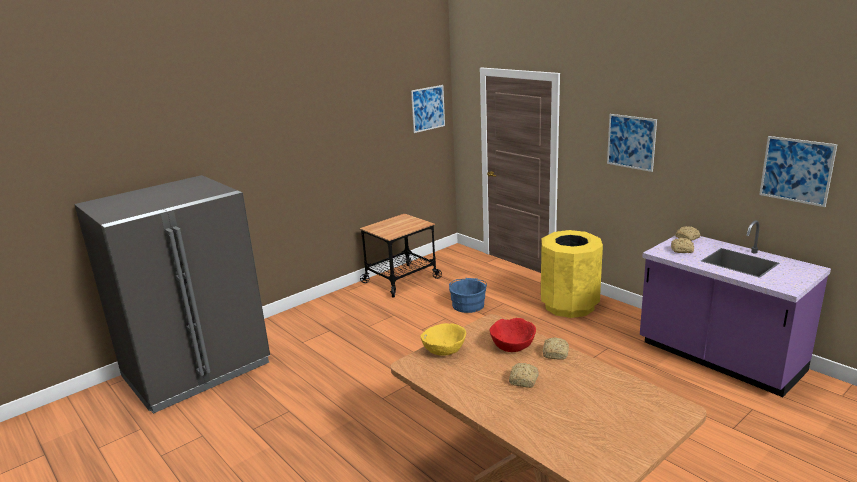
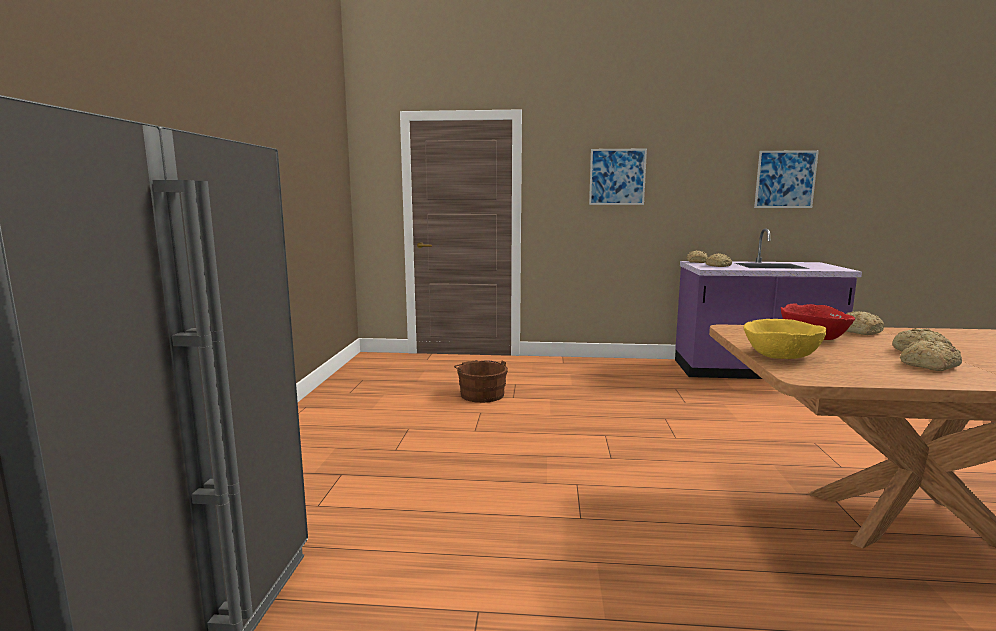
camera: 45 degrees left, 10 degrees down
(401, 280) = (350, 395): cart -> none
(428, 108) = (334, 159): picture -> none
(468, 304) = (481, 394): blue bucket -> brown bucket
(488, 388) = (928, 366): none -> bread
(569, 305) = (577, 370): yellow trash can -> none

